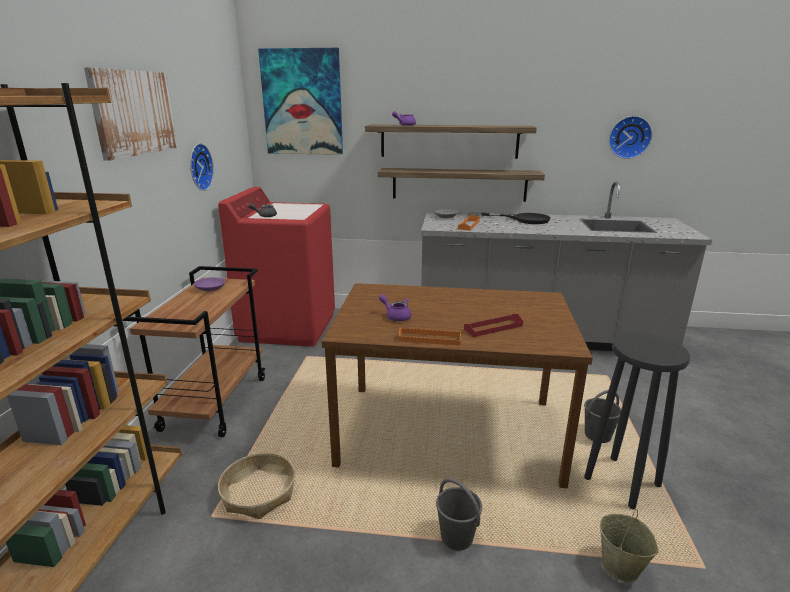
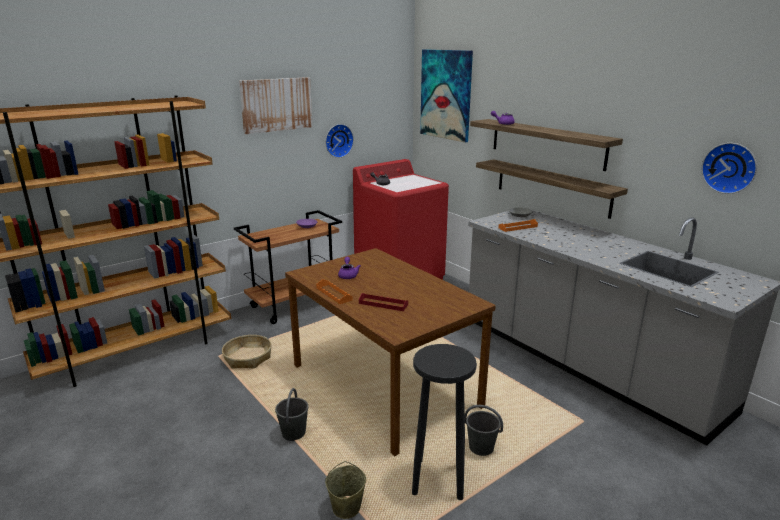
camera: 45 degrees right, 0 degrees up
(524, 219) = (585, 236): black frying pan -> none

